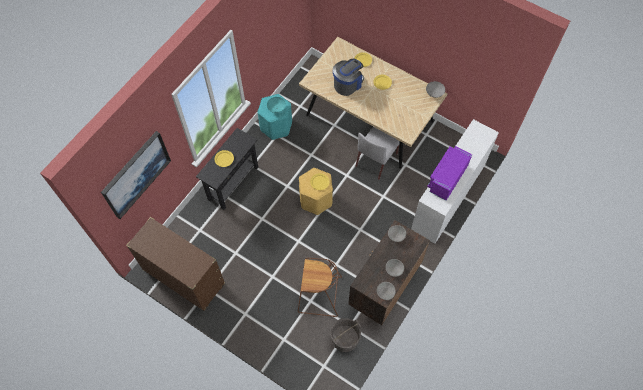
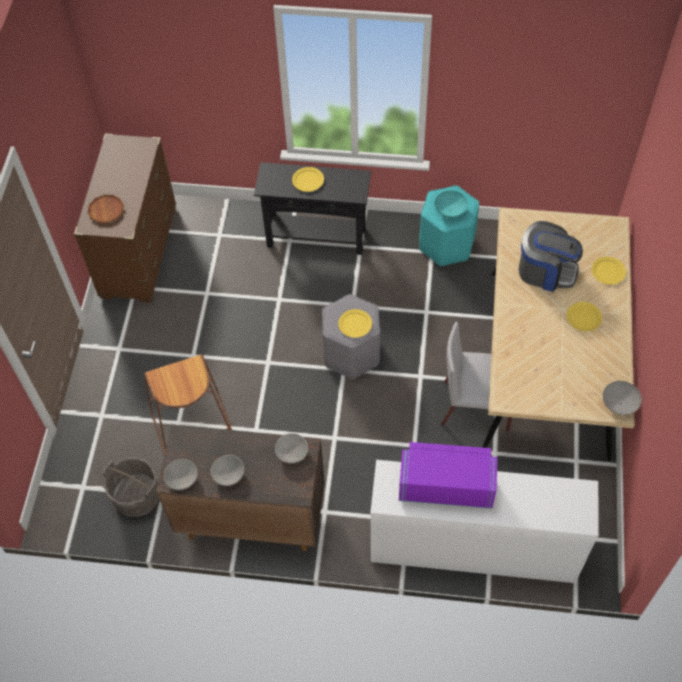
camera: 65 degrees right, 5 degrees down
(136, 174) = (168, 59): picture -> none
(186, 265) = (106, 210): none -> brown plate
(316, 199) = (352, 353): yellow stool -> grey stool

